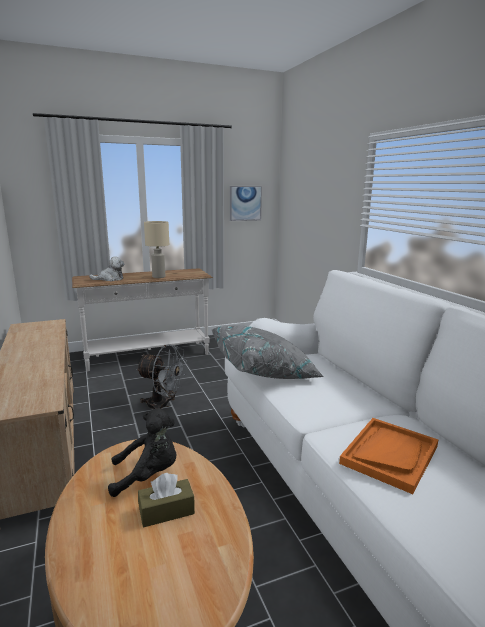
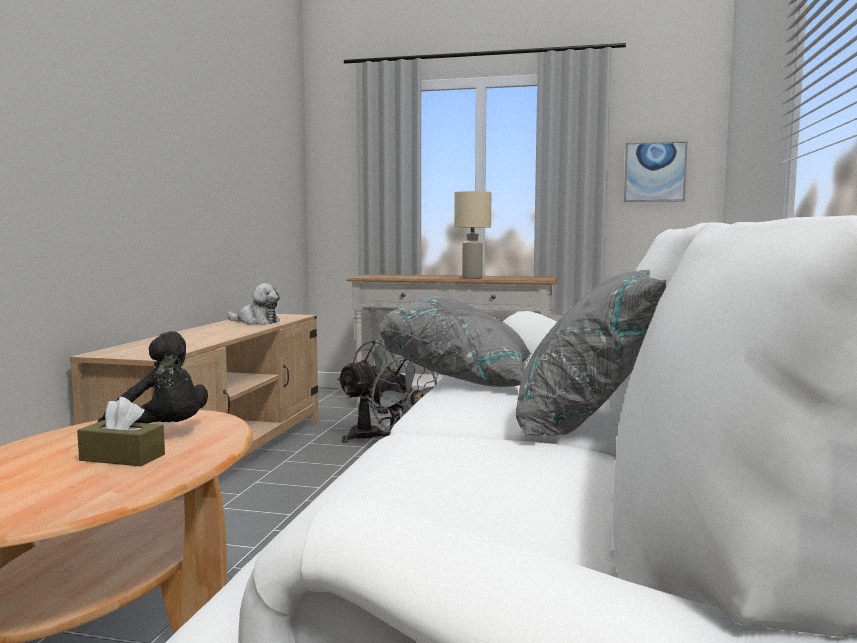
camera: 35 degrees right, 10 degrees down
(110, 279) = (404, 276): plush toy -> plush toy (256, 322)
(122, 392) = (371, 434): none -> grey fan
(372, 395) = (591, 421): none -> grey pillow
(389, 454) = (454, 464): orange tray -> none

